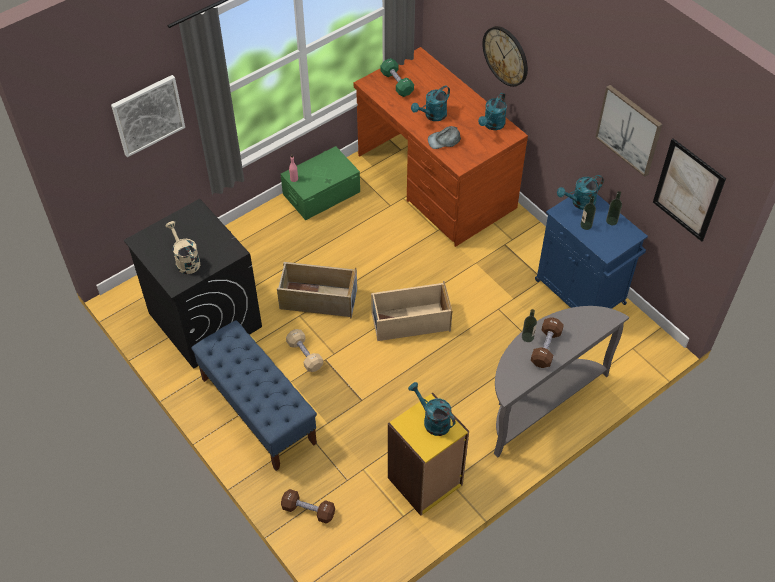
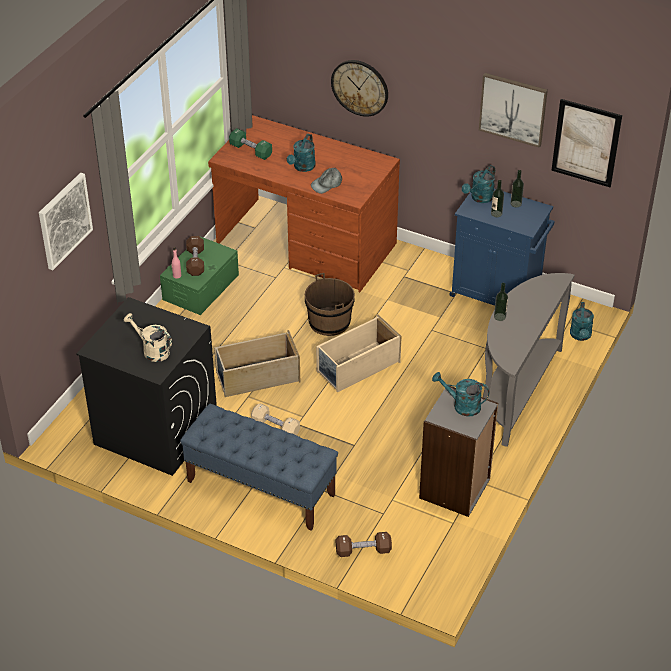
camera: 25 degrees left, 10 degrees down
(411, 267) = (329, 322): none -> brown bucket
(425, 482) = (455, 489): yellow bookcase -> grey bookcase
(492, 125) = (362, 160): turquoise watering can -> turquoise watering can (581, 336)
(546, 348) = (520, 320): brown dumbbell -> brown dumbbell (195, 262)

